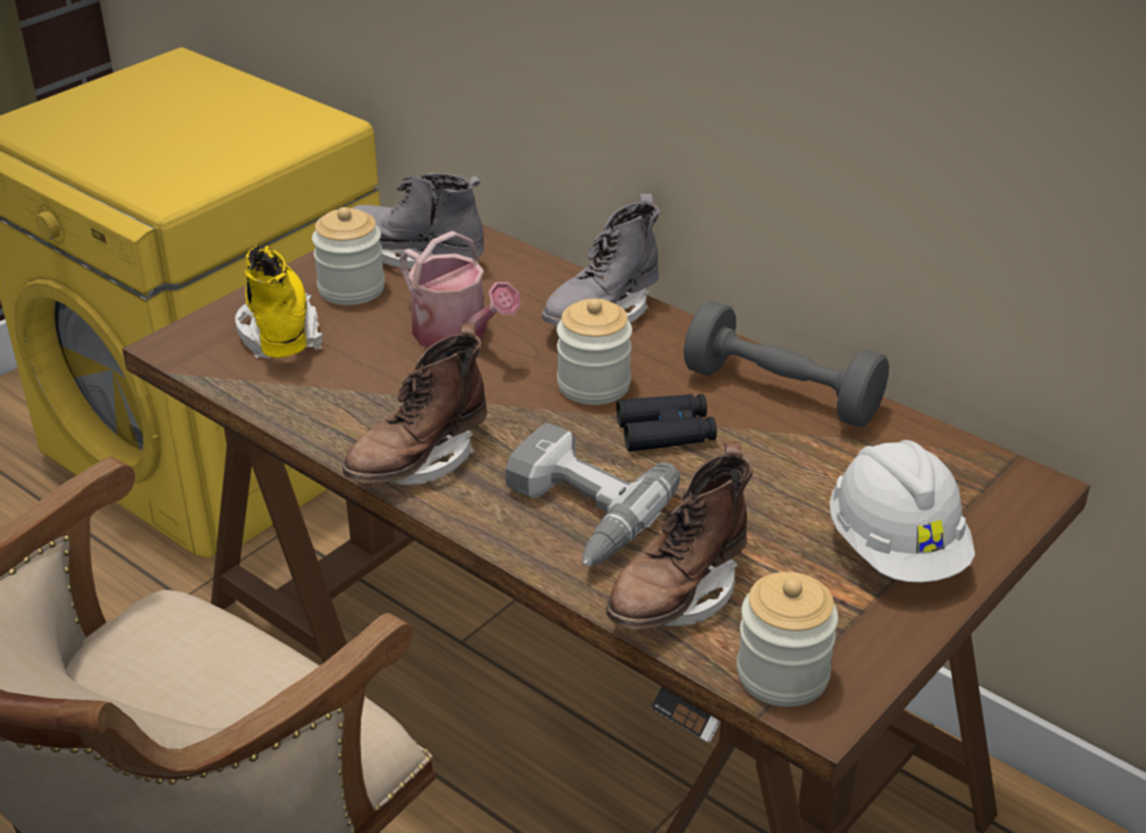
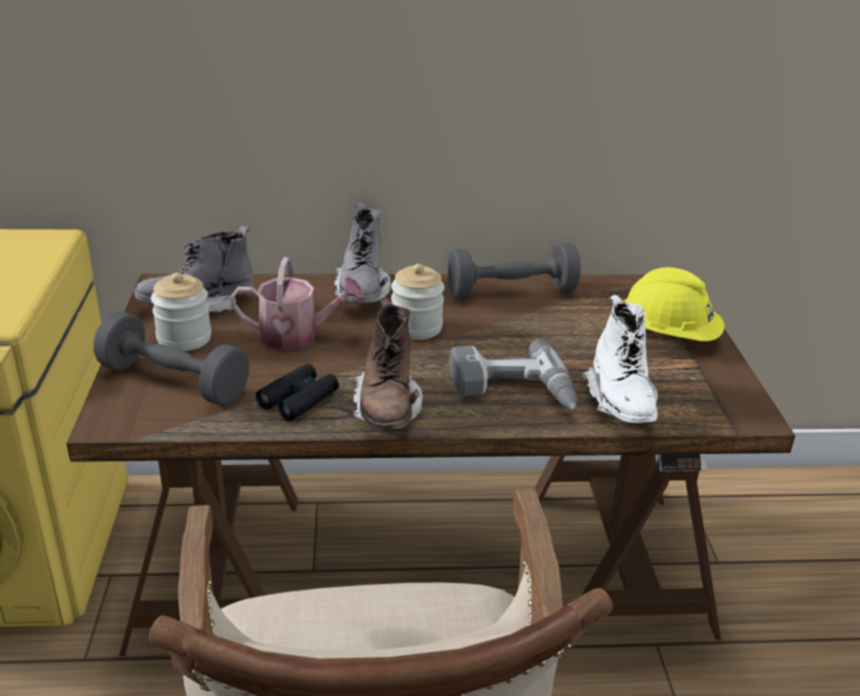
camera: 45 degrees left, 5 degrees down
(279, 331) = (174, 382): yellow boot -> grey dumbbell
(666, 432) = (489, 333): black binoculars -> black binoculars (299, 399)
(677, 595) = (620, 403): brown boot -> white boot
(782, 675) = (717, 411): jar -> none
(896, 549) = (668, 335): white hard hat -> yellow hard hat

